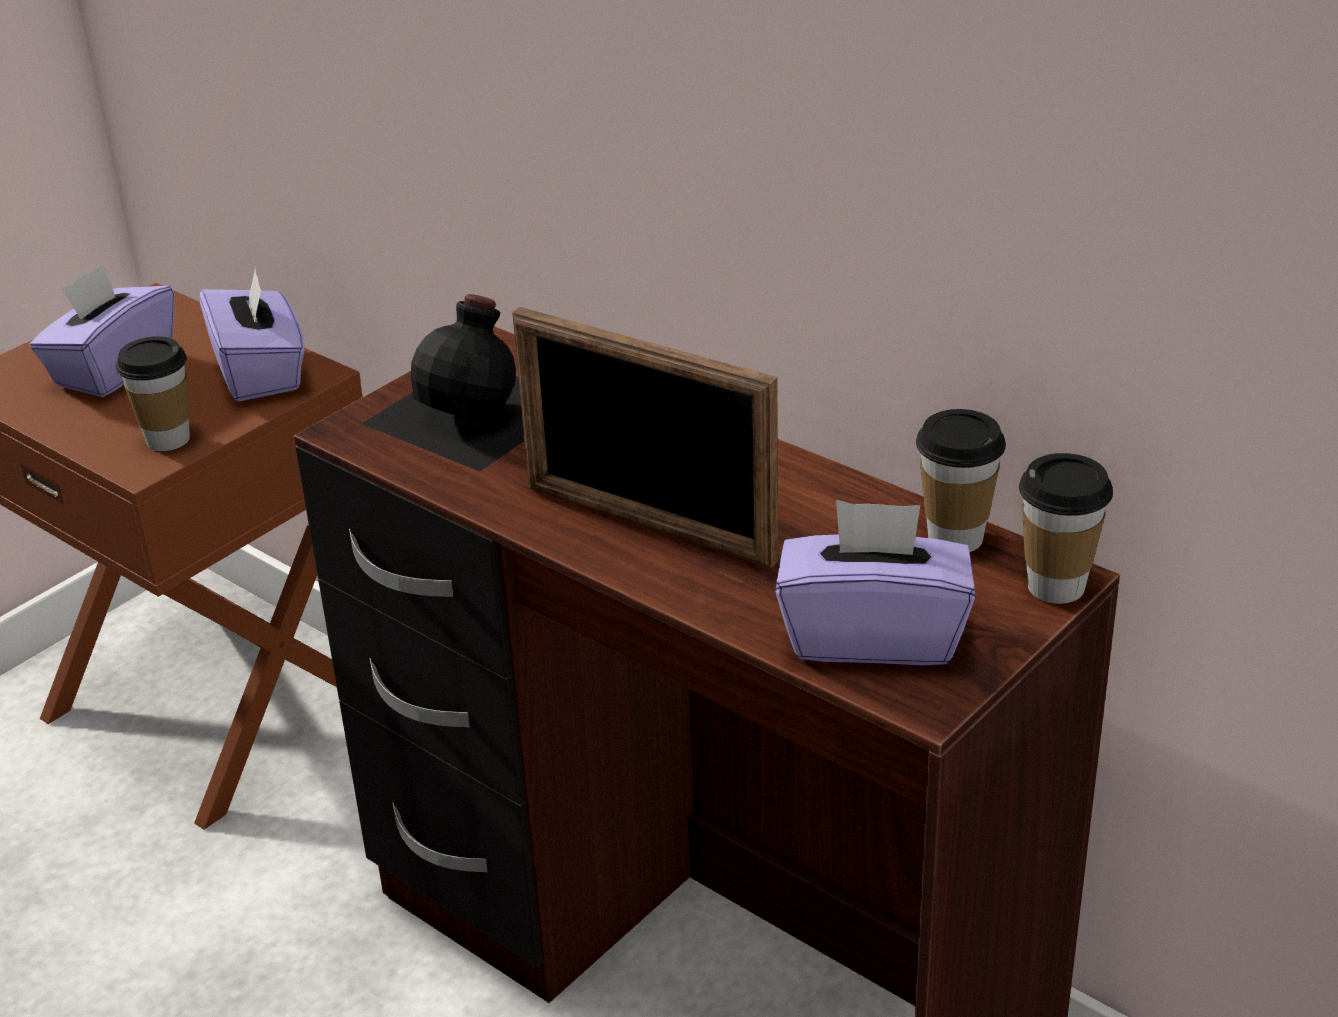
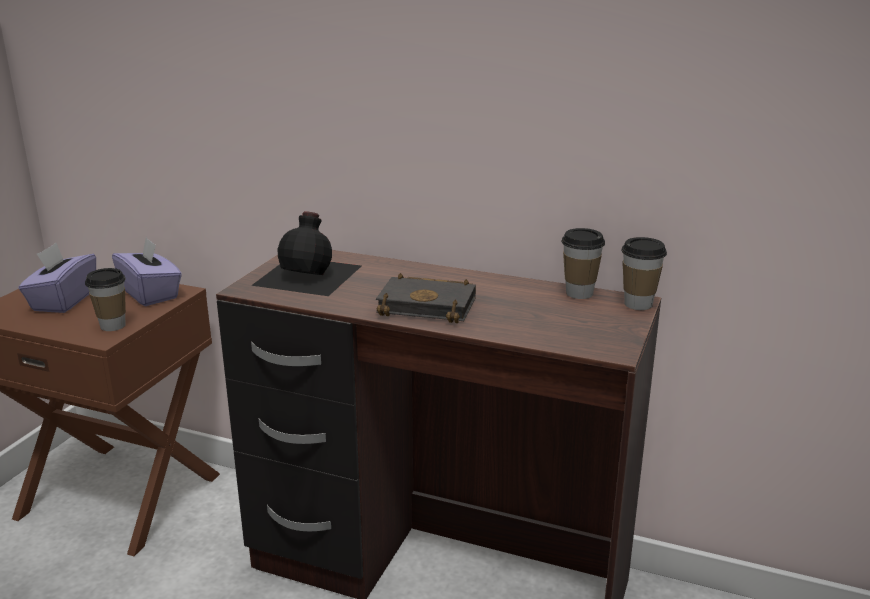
camera: 20 degrees left, 10 degrees down
(648, 524) = (430, 305): picture frame -> black book
(873, 635) = (571, 331): purple tissue box -> none

